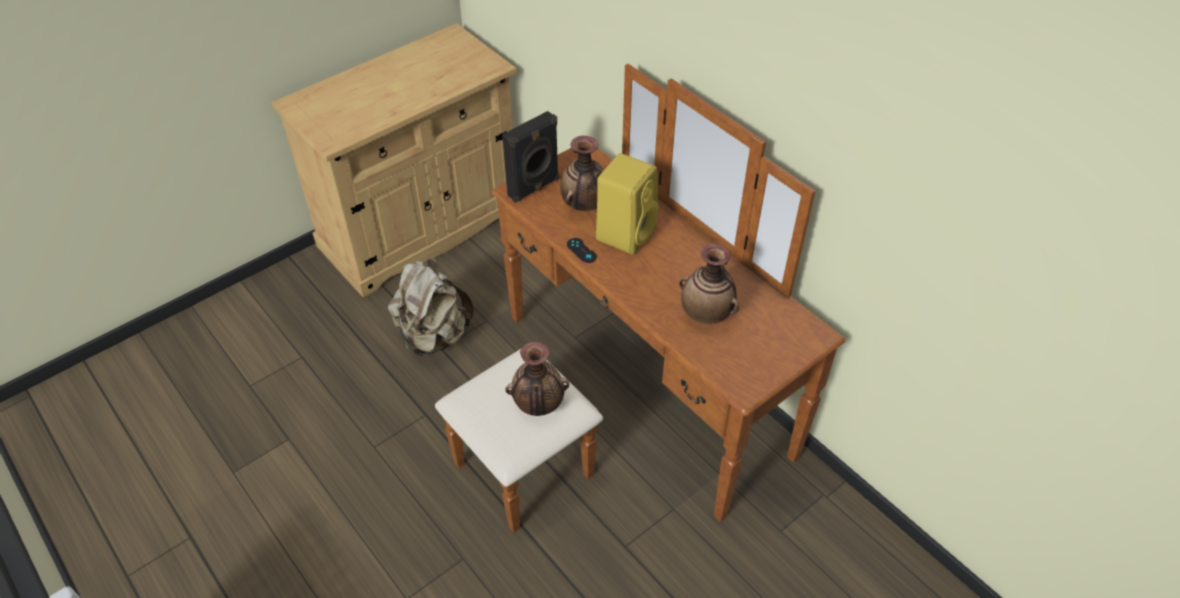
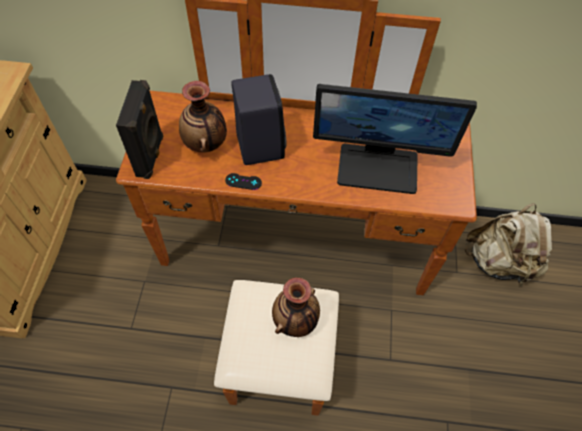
camera: 45 degrees left, 10 degrees up
(433, 336) = (116, 324): beige backpack -> beige backpack (499, 262)
(626, 232) = (259, 144): yellow speaker -> black speaker
(706, 314) = (378, 167): vase -> monitor

